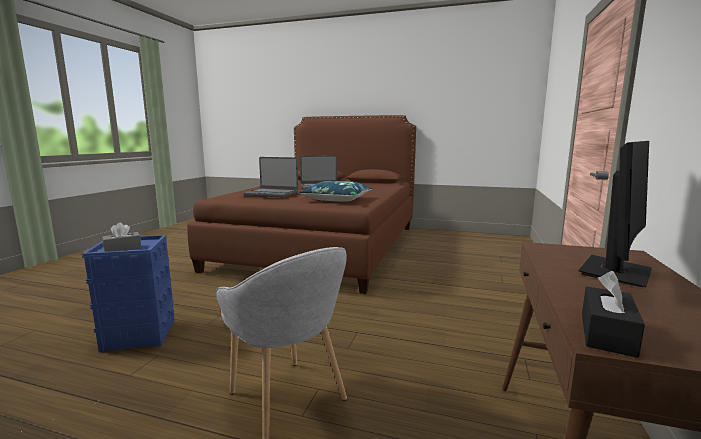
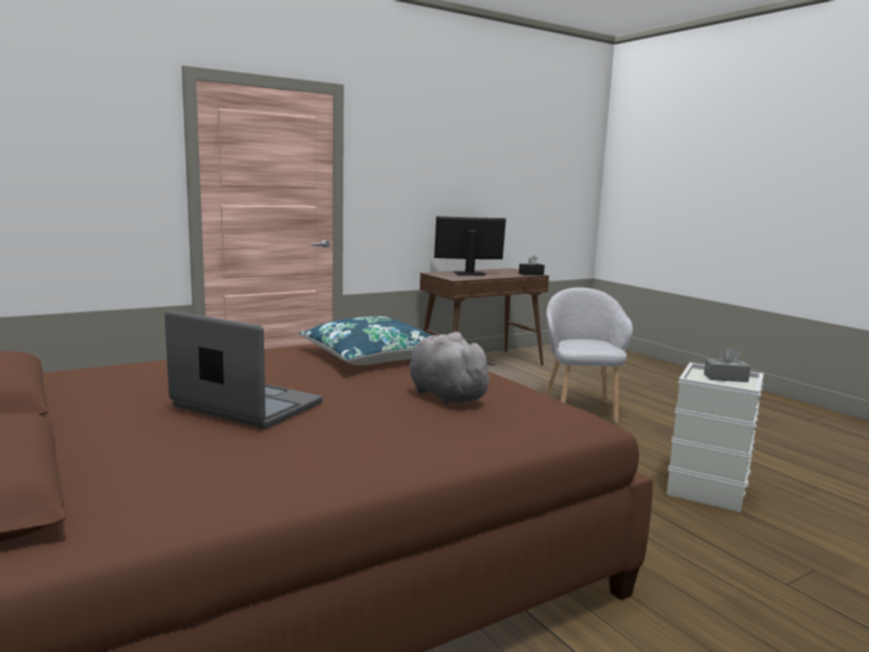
camera: 140 degrees left, 0 degrees up
(140, 334) = (705, 490): blue storage box -> grey storage box
(271, 194) = (445, 395): laptop -> grey plush toy

